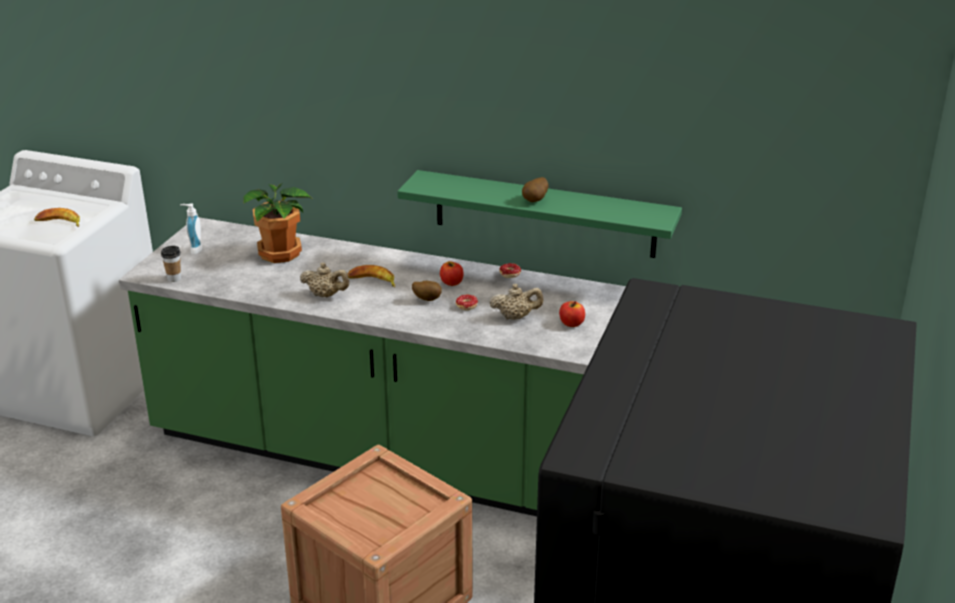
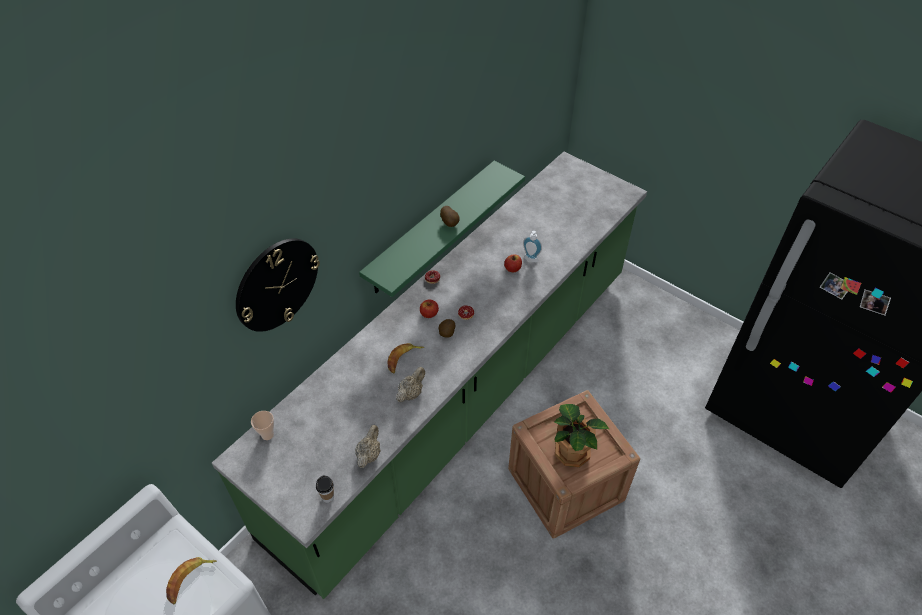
camera: 70 degrees left, 20 degrees up
(194, 249) = (280, 473): soap dispenser -> soap dispenser (530, 260)
(237, 233) = (267, 434): none -> cup
(282, 253) = (325, 409): potted plant -> potted plant (572, 451)
(309, 84) = (276, 284): none -> wall clock
(516, 317) = (492, 293): beige teapot -> beige teapot (369, 454)

